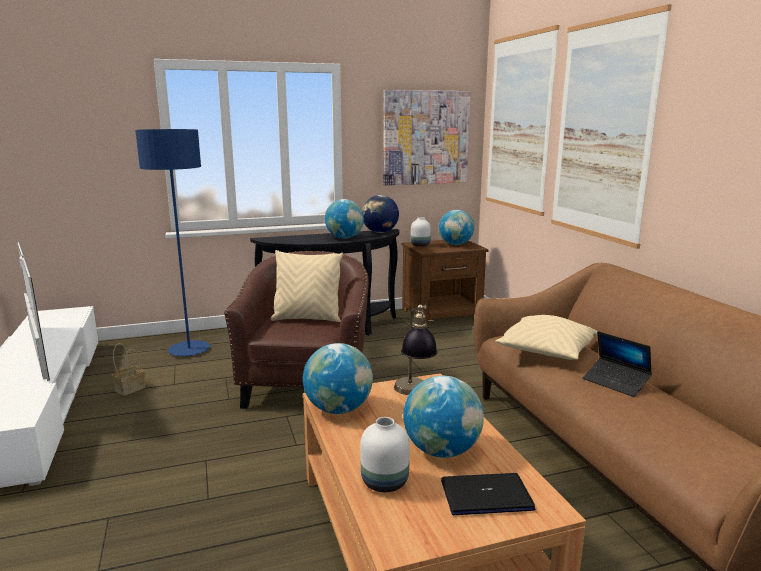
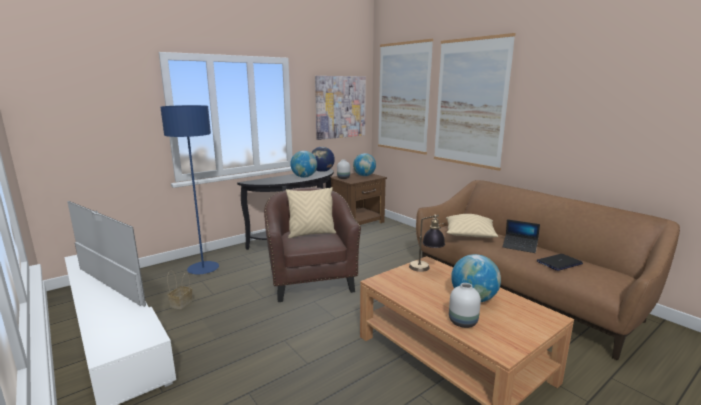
camera: 20 degrees left, 0 degrees up
(338, 409) = (393, 287): globe -> none
(486, 495) = (519, 317): laptop -> laptop (559, 263)

